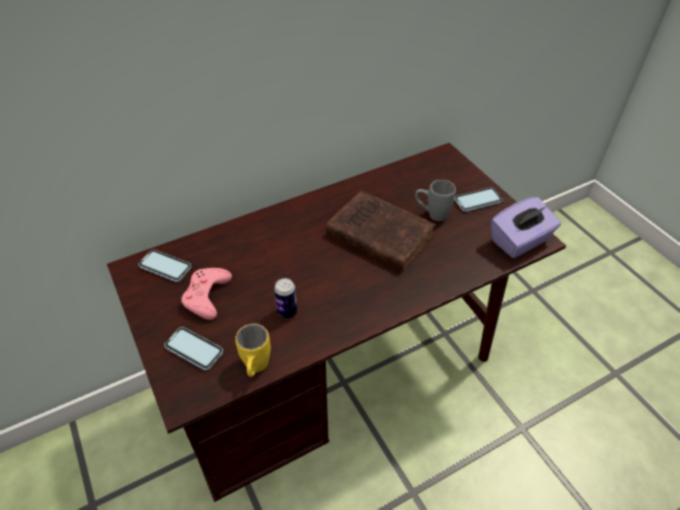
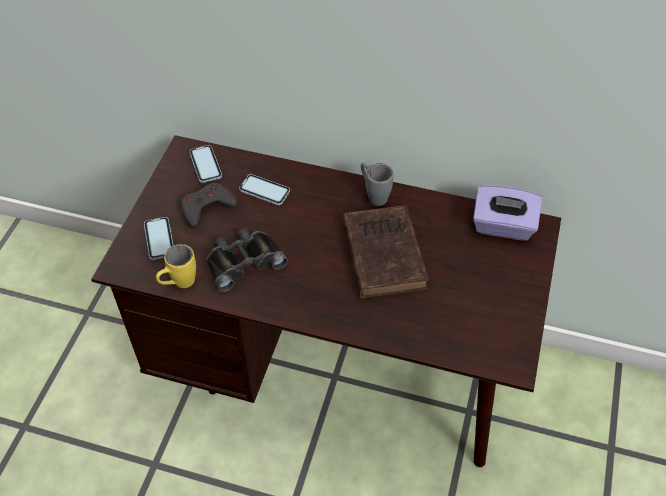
camera: 45 degrees right, 5 degrees up
(207, 296) = (207, 207): pink game controller -> grey game controller
(287, 312) = (243, 261): can -> black binoculars
(431, 214) = (449, 271): grey mug -> grey mug (373, 195)
(477, 200) = (508, 290): phone -> phone (264, 191)
(520, 241) = (495, 353): purple tissue box -> purple tissue box (503, 226)

